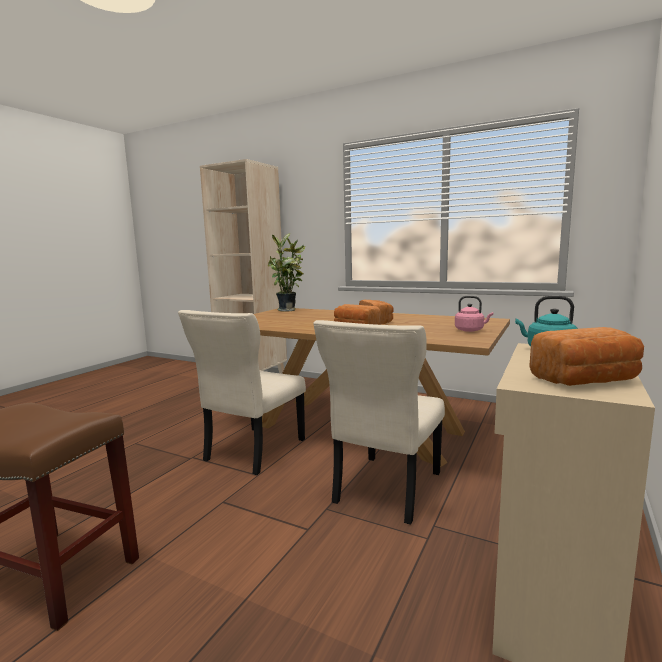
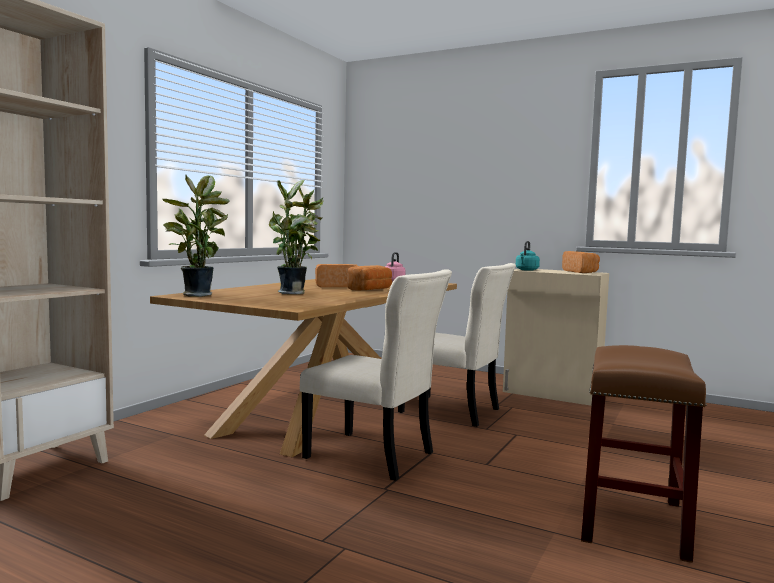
camera: 90 degrees left, 5 degrees down
(311, 319) = (295, 293): none -> potted plant

